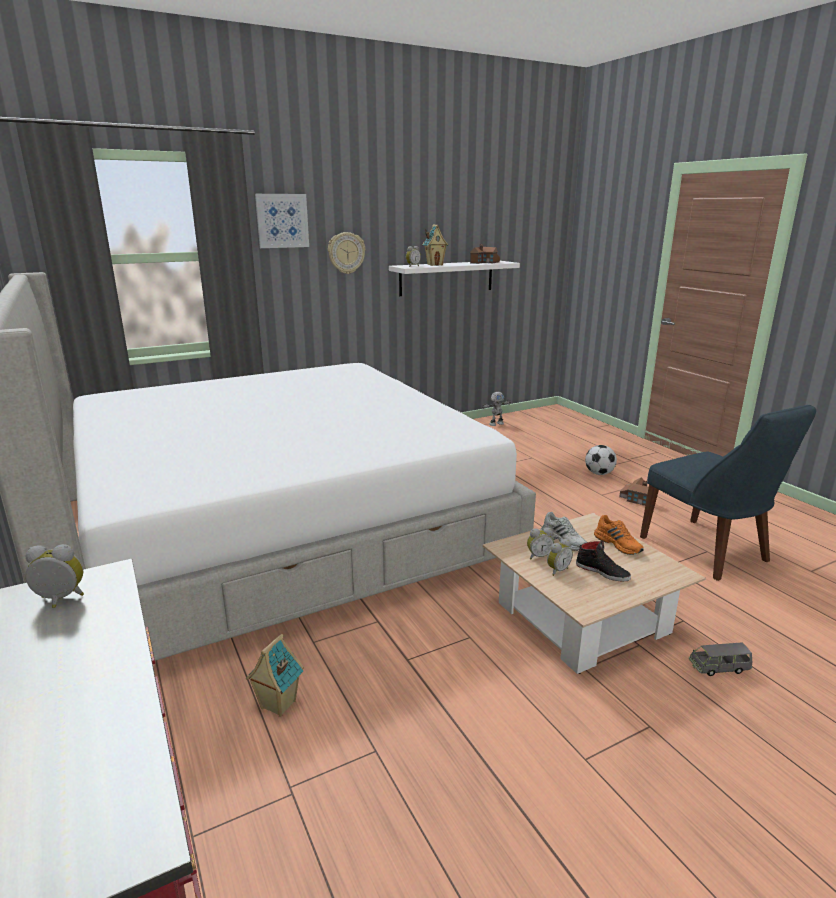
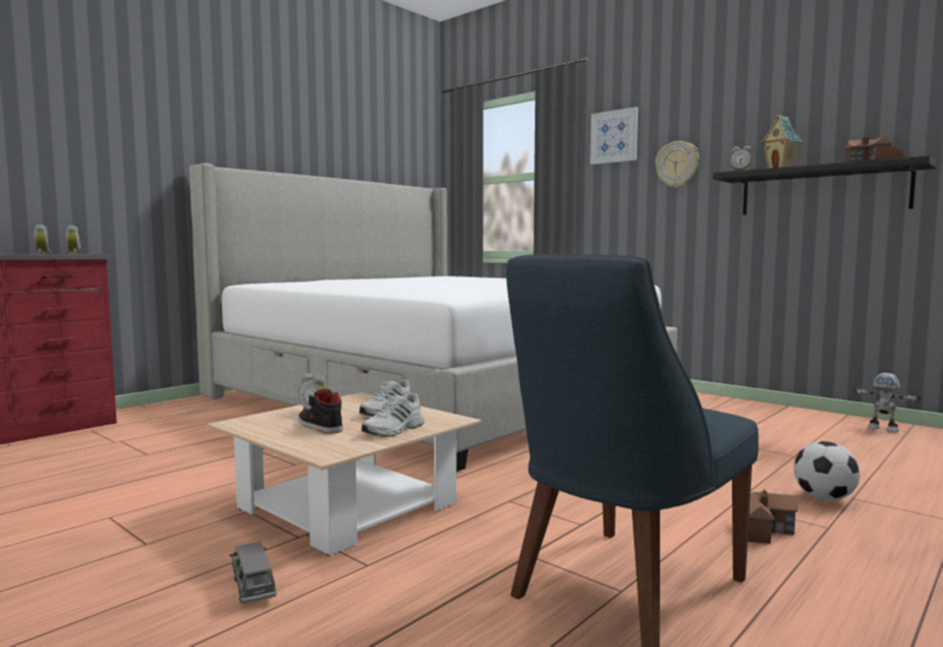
camera: 70 degrees right, 15 degrees down
(277, 705) = (202, 427): toy house -> none
(446, 278) = (822, 190): white shelf -> black shelf
(538, 556) = (344, 406): alarm clock -> alarm clock (44, 254)
(602, 571) = (319, 426): black shoe -> black shoe turned 120 degrees clockwise
(618, 544) = (394, 430): orange shoe -> white shoe

